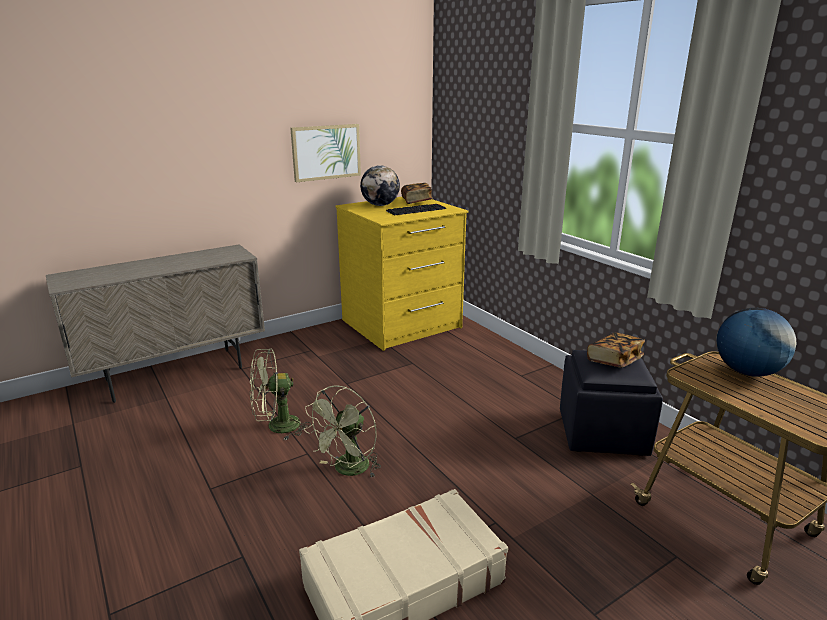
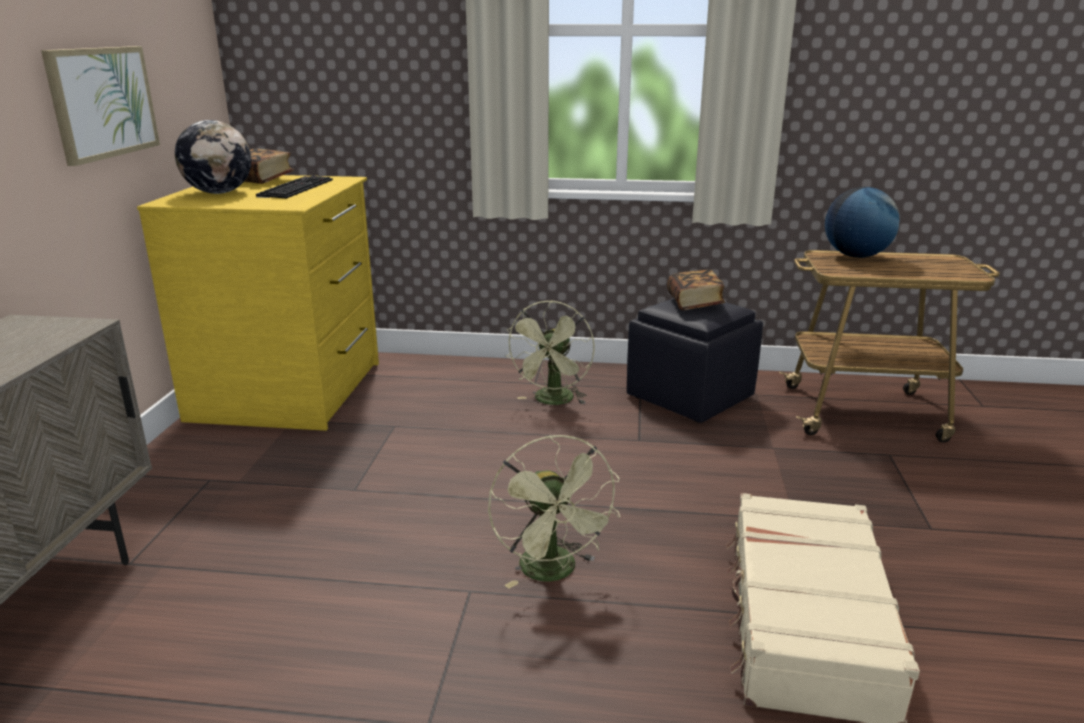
camera: 50 degrees left, 0 degrees up
(276, 427) = (363, 593): green fan -> green fan (553, 401)

